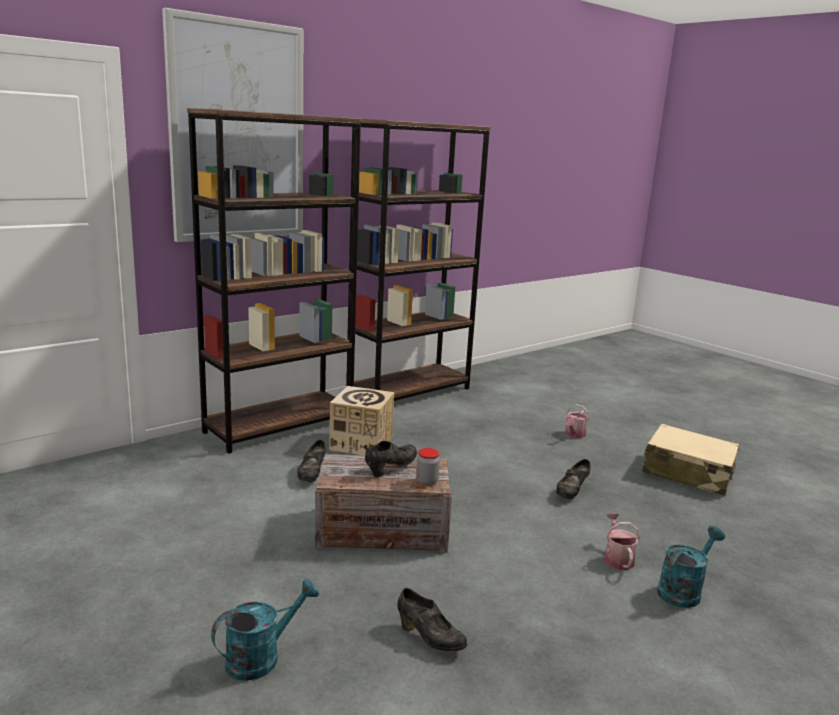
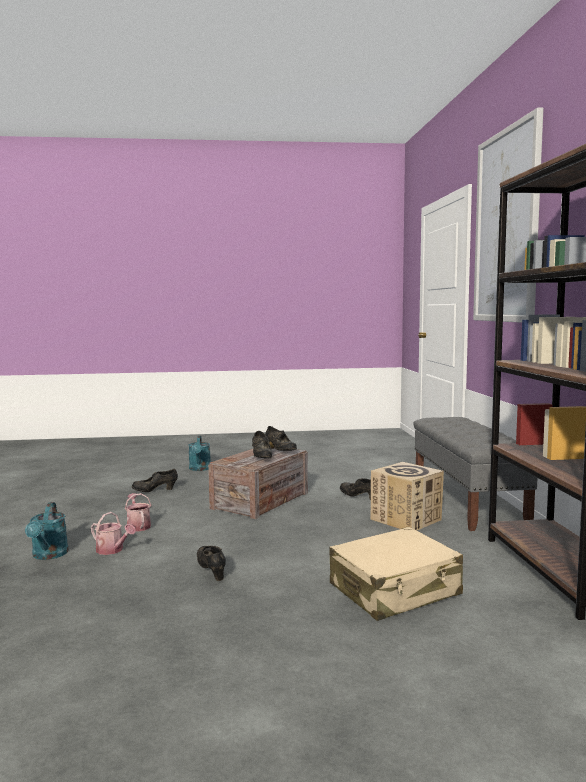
camera: 125 degrees right, 10 degrees down
(280, 426) = (467, 501): brown bookcase -> grey bench
(345, 467) = (280, 451): none -> black shoe
(426, 481) = (231, 460): jar -> none
(574, 435) = (334, 634): watering can -> watering can (138, 526)
(687, 473) = (137, 666): beige suitcase -> beige suitcase (395, 590)

